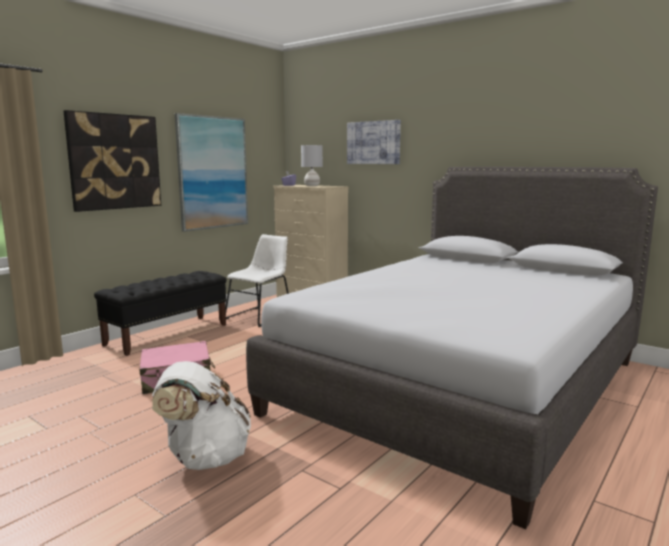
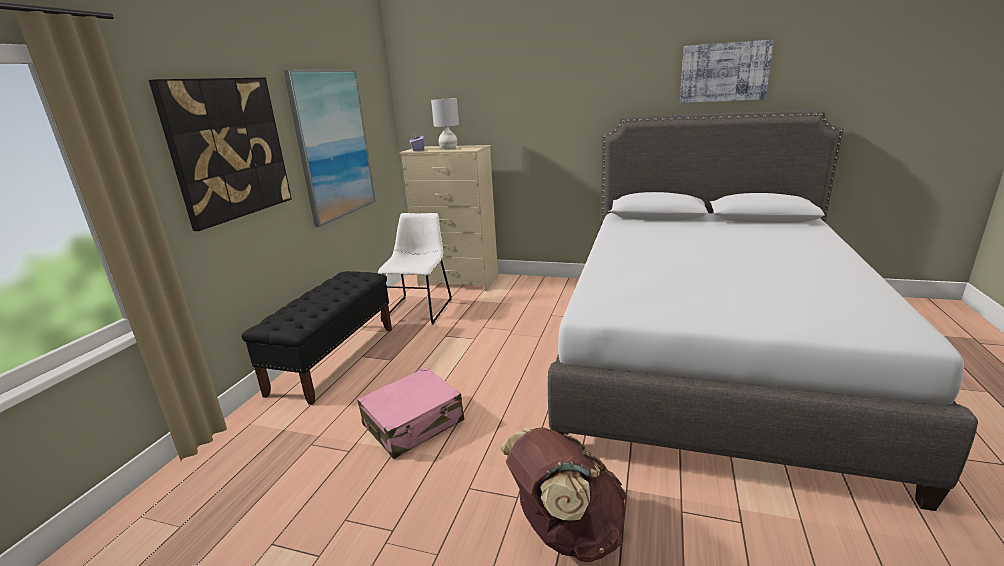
camera: 20 degrees left, 10 degrees up
(204, 458) = (565, 532): white backpack -> brown backpack
(373, 142) = (517, 92): picture -> picture (724, 72)

